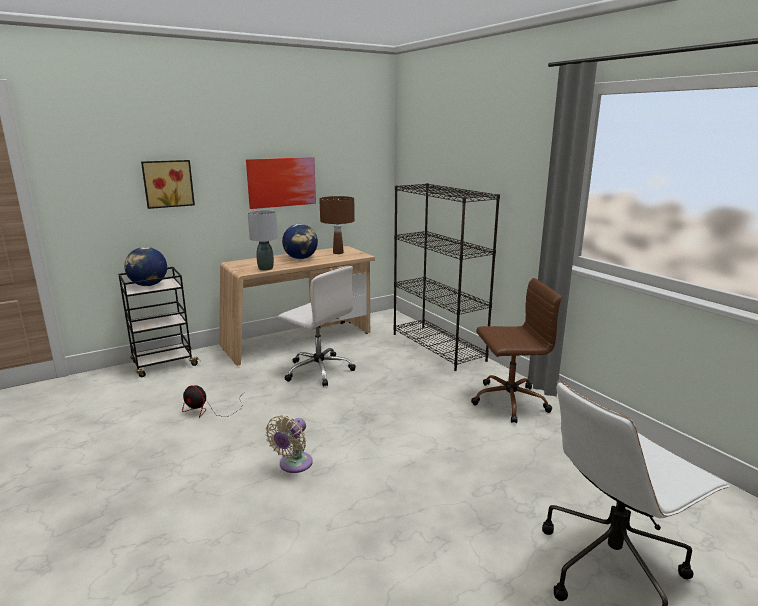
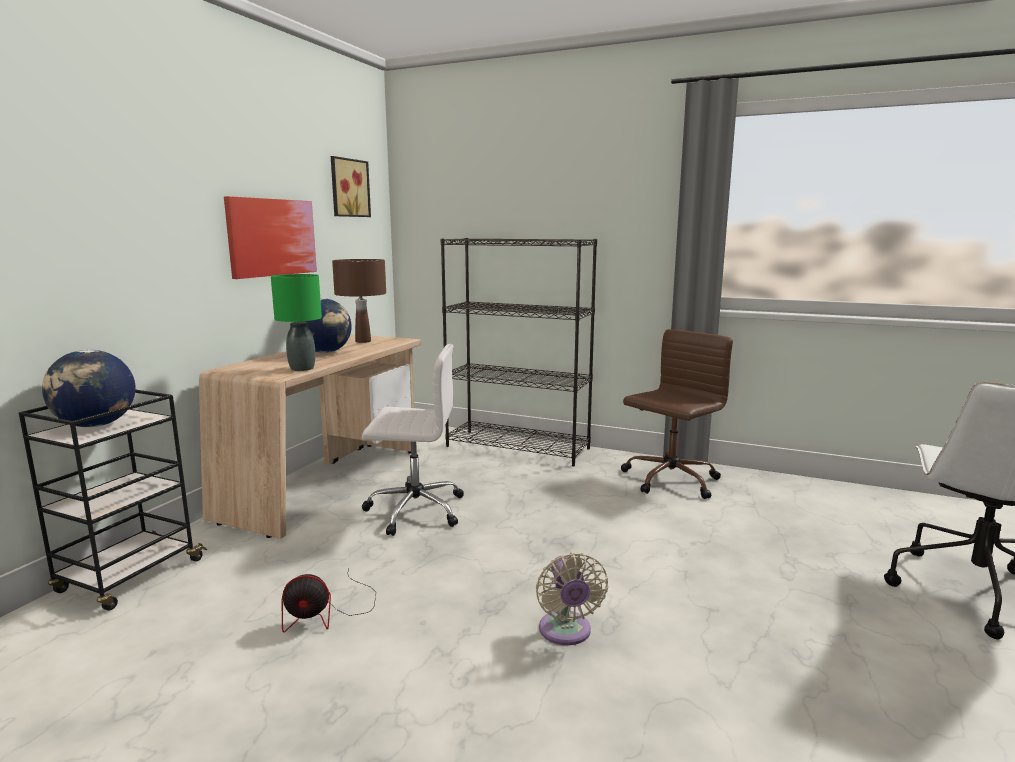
camera: 35 degrees left, 5 degrees down
(168, 183) = (104, 230): picture -> picture (348, 188)
(265, 268) = (301, 368): grey table lamp -> green table lamp

